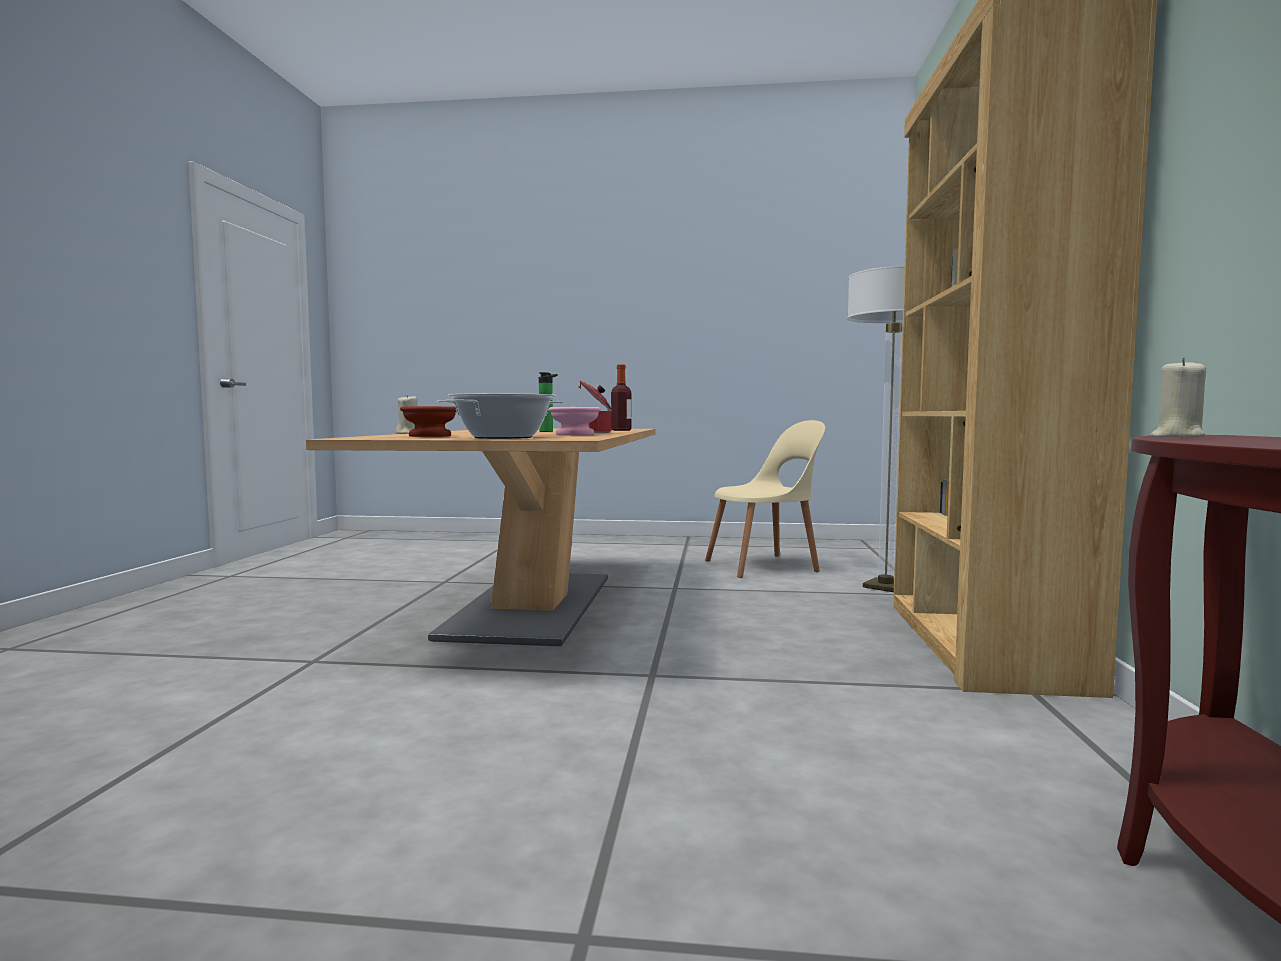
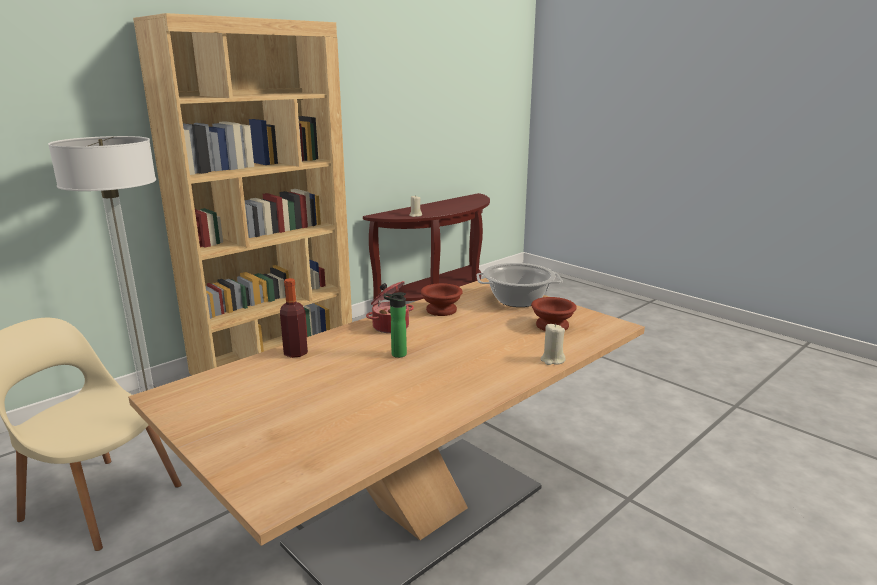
camera: 140 degrees left, 15 degrees up
(573, 434) = (442, 311): pink bowl -> brown bowl

